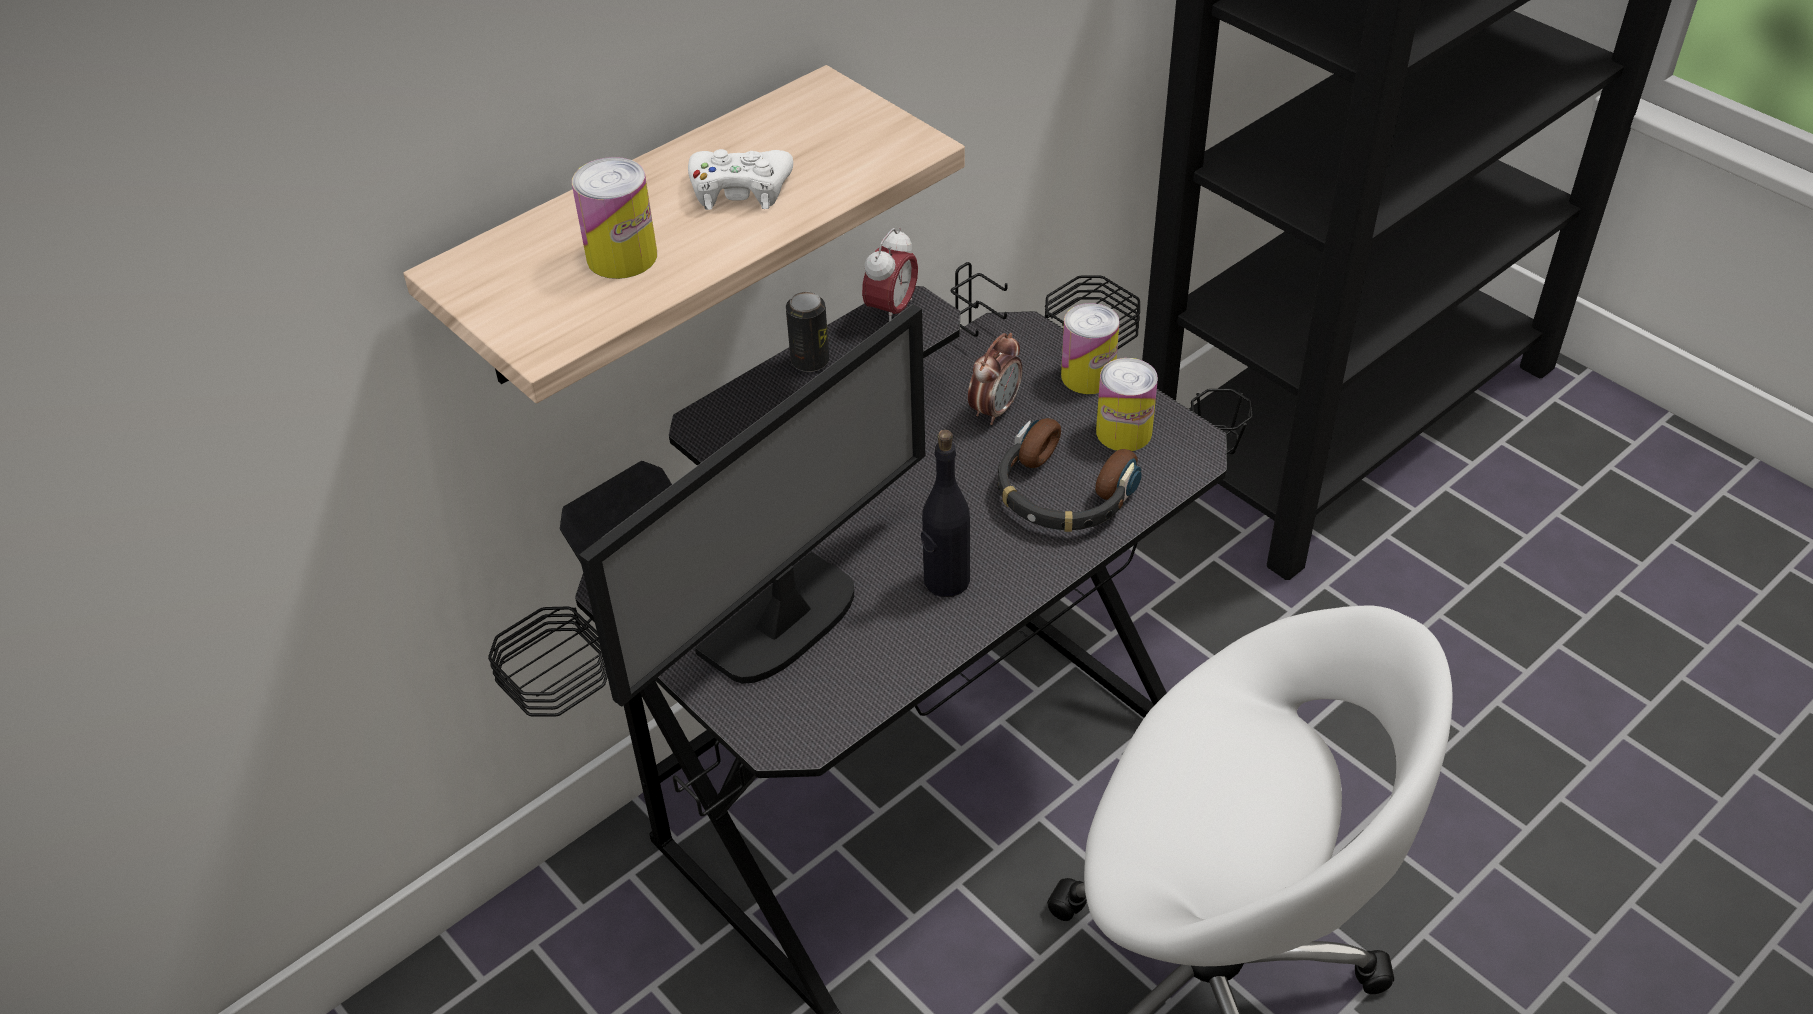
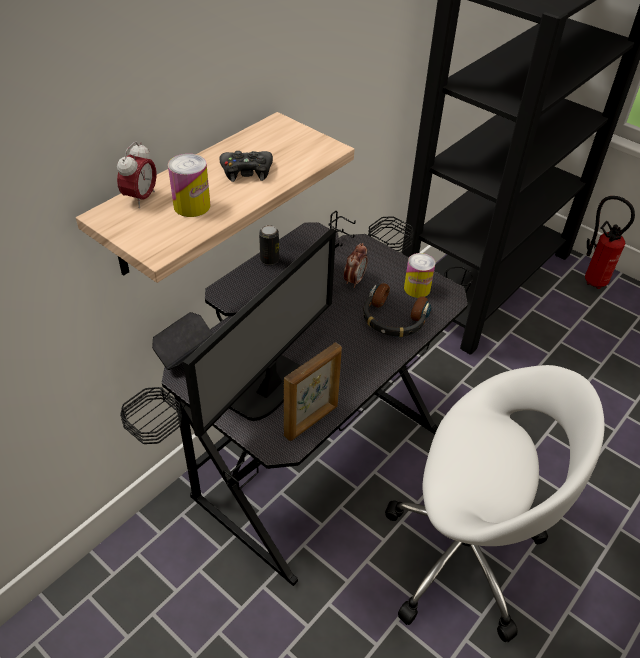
camera: 10 degrees left, 0 degrees up
(740, 190) = (246, 171): white game controller -> black game controller
(859, 691) = (312, 421): none -> picture frame
(891, 310) = (305, 234): alarm clock -> alarm clock (141, 198)
(946, 581) = (345, 364): black bottle -> none
(1088, 376) = (395, 263): can -> none
(1596, 428) = (591, 280): none -> fire extinguisher

